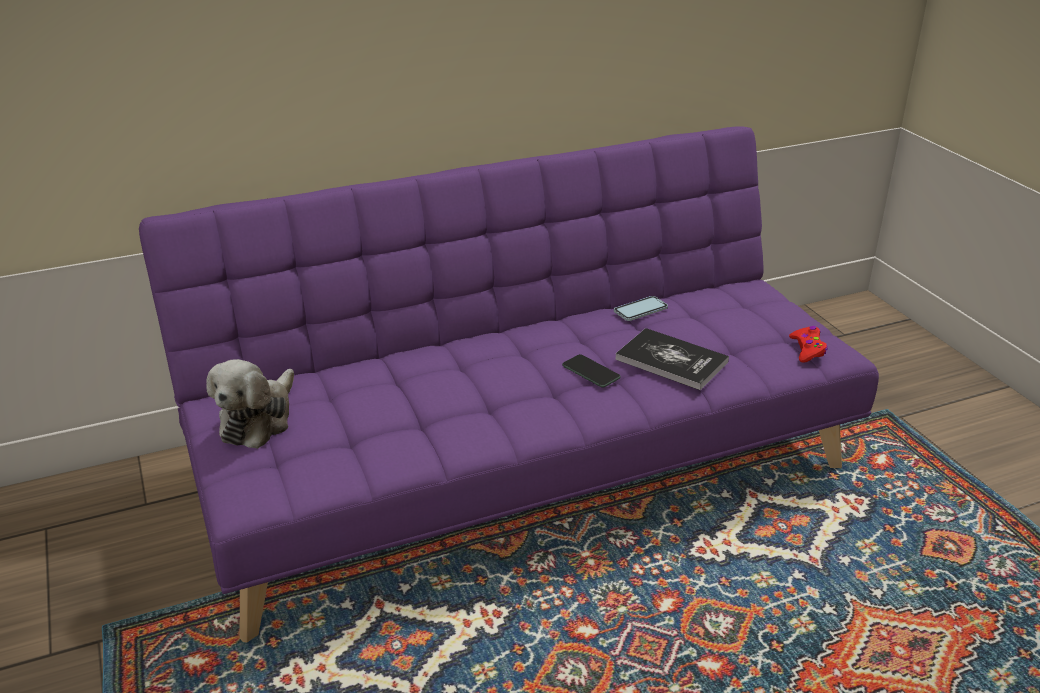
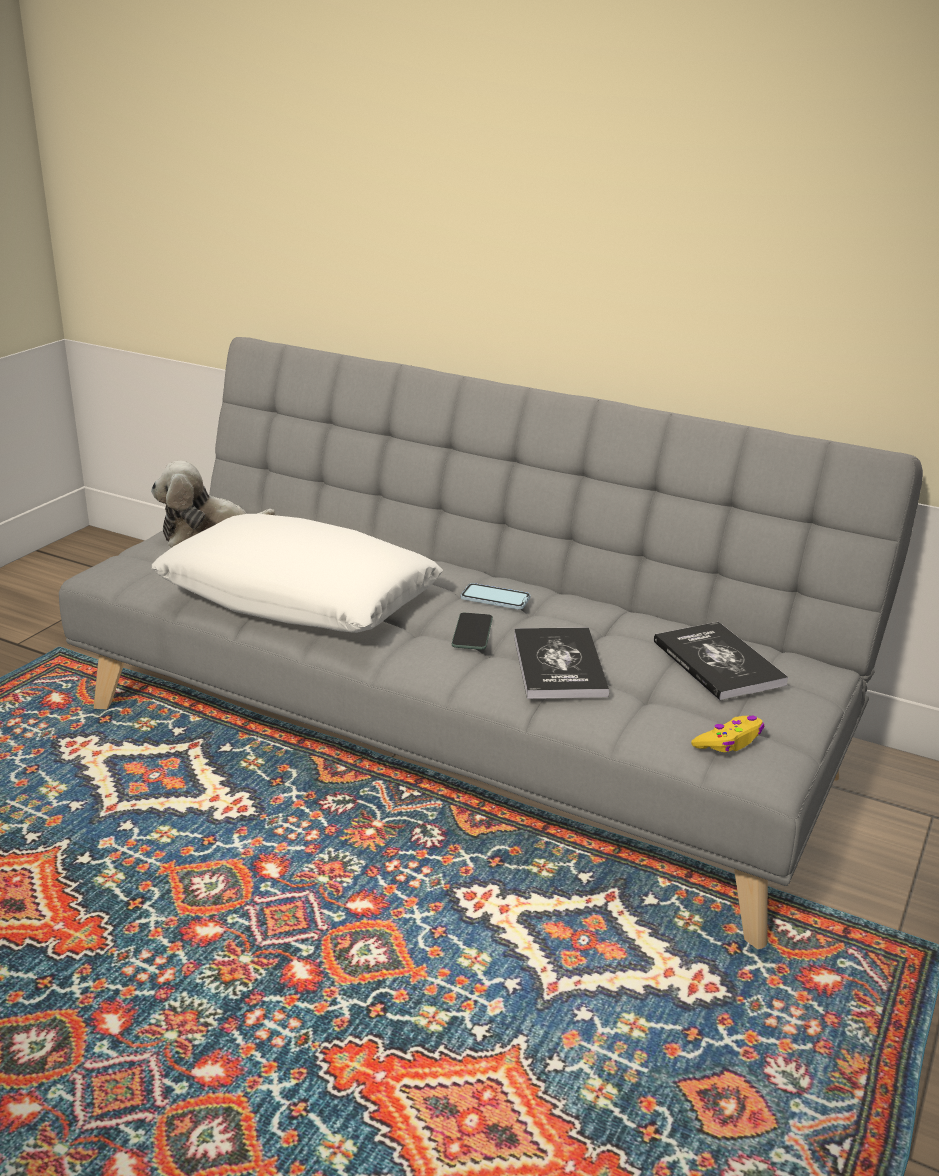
camera: 50 degrees right, 5 degrees down
(443, 420) = (298, 598): none -> white pillow
(519, 463) = (465, 731): purple sofa -> grey sofa
(640, 310) = (634, 619): phone -> phone (495, 598)
(726, 310) = (718, 663): none -> book
(807, 349) = (729, 742): red game controller -> yellow game controller

